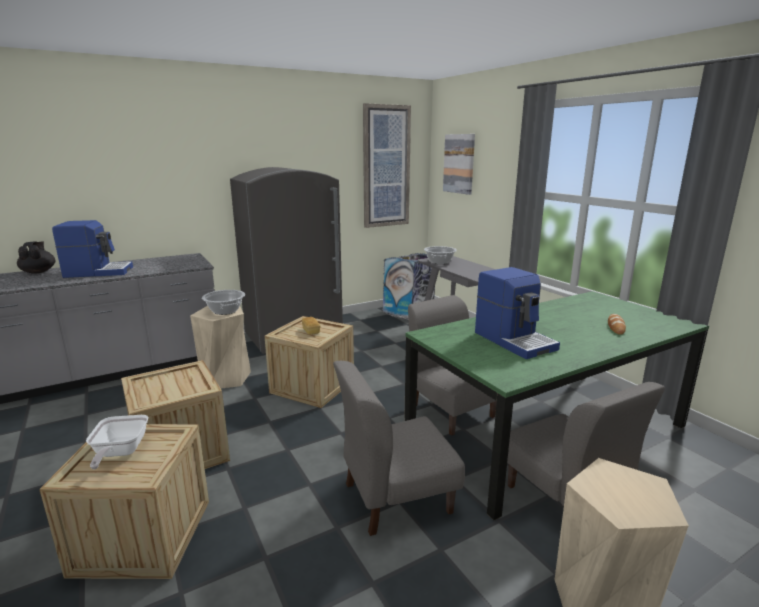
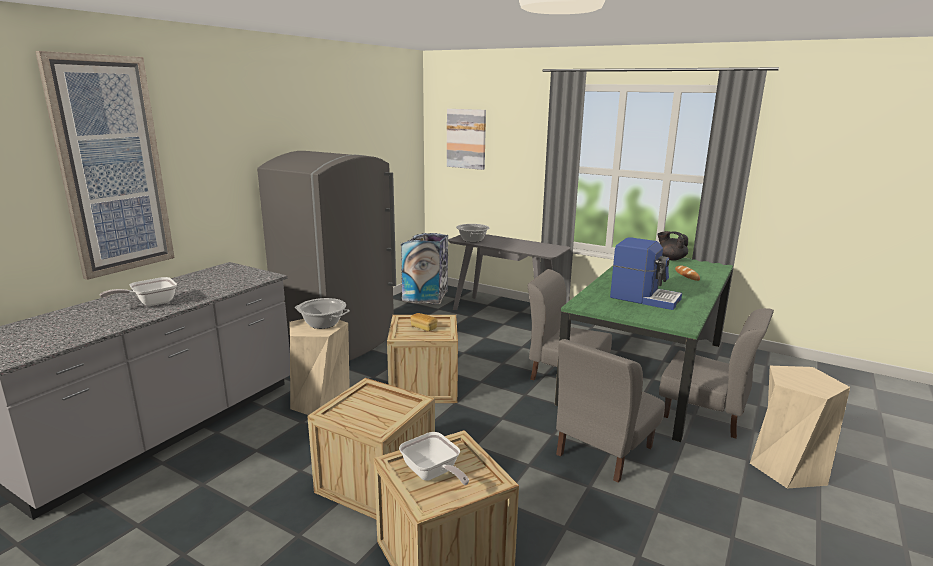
camera: 30 degrees left, 0 degrees up
(39, 272) = (54, 317): black teapot -> black teapot (671, 258)
(98, 272) = (150, 303): coffee machine -> frying pan
(386, 167) = (391, 144): picture -> picture (111, 167)

